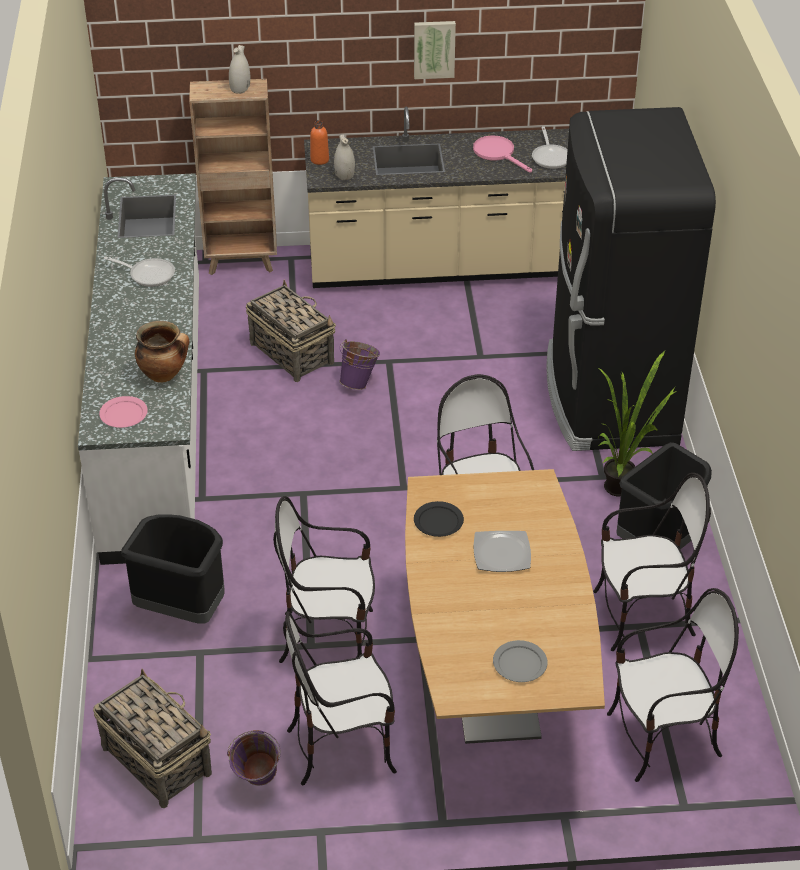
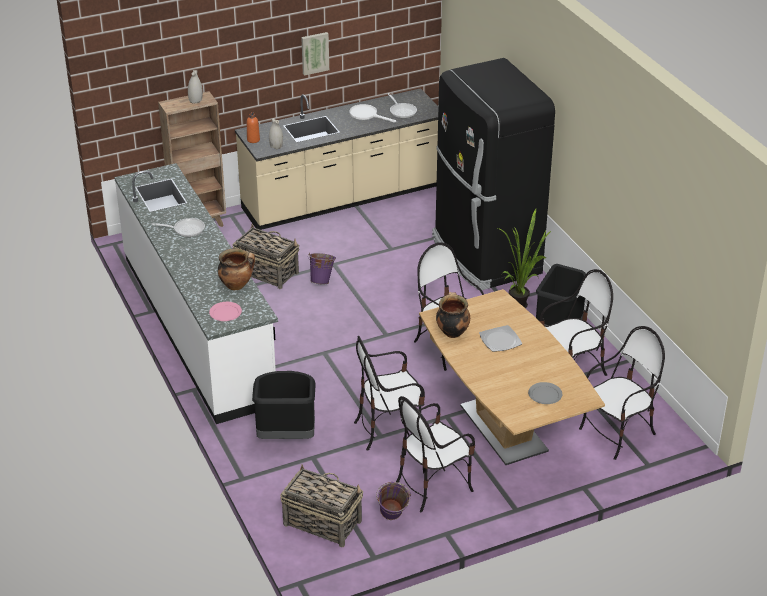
camera: 20 degrees left, 5 degrees down
(438, 521) = (452, 332): black plate -> cooking pot
(498, 153) = (367, 115): pink frying pan -> white frying pan

